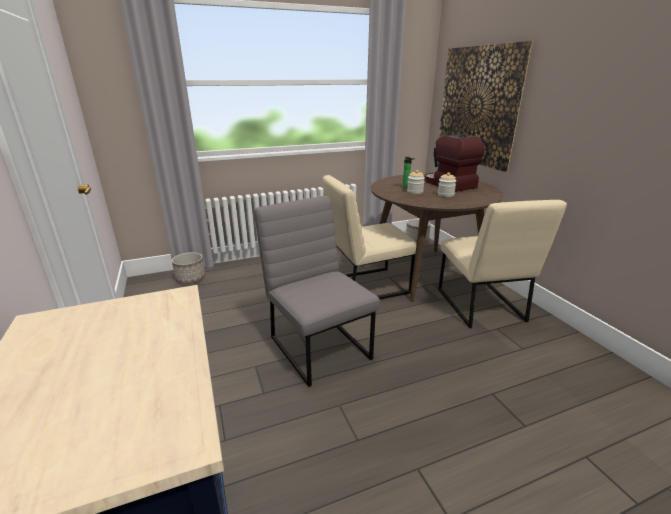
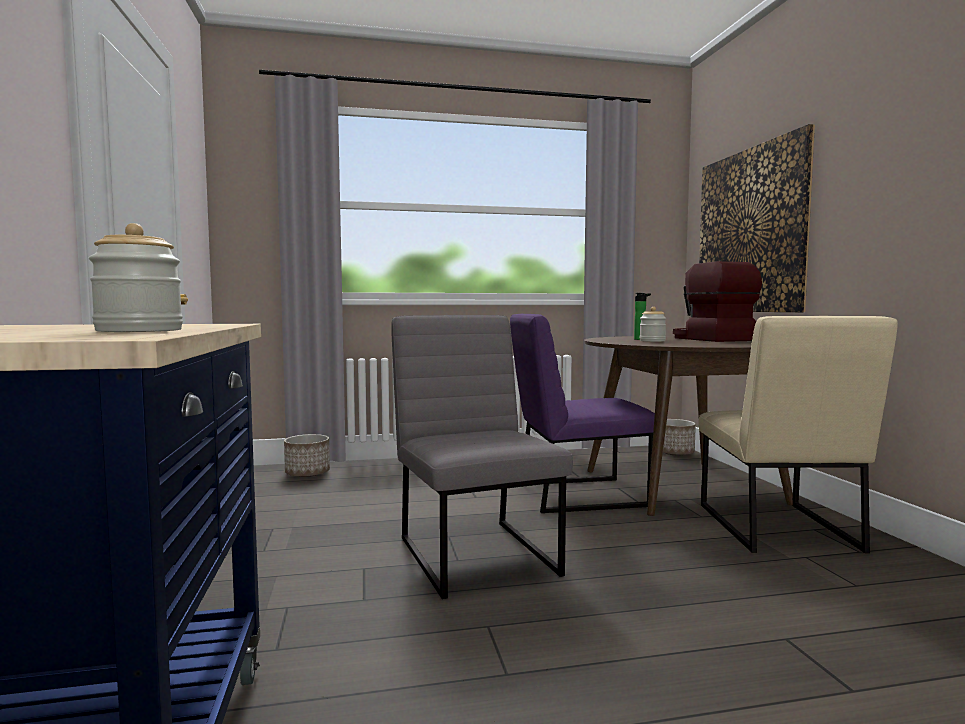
camera: 10 degrees right, 20 degrees down
(366, 286) = (577, 494): beige chair -> purple chair
(445, 195) = (701, 342): jar -> jar (139, 331)

